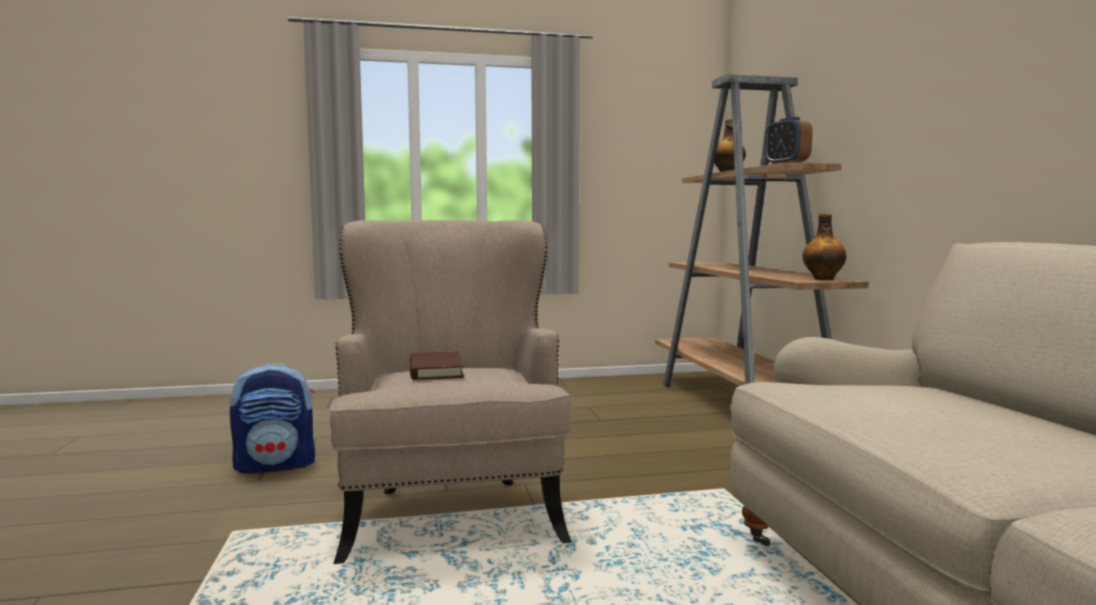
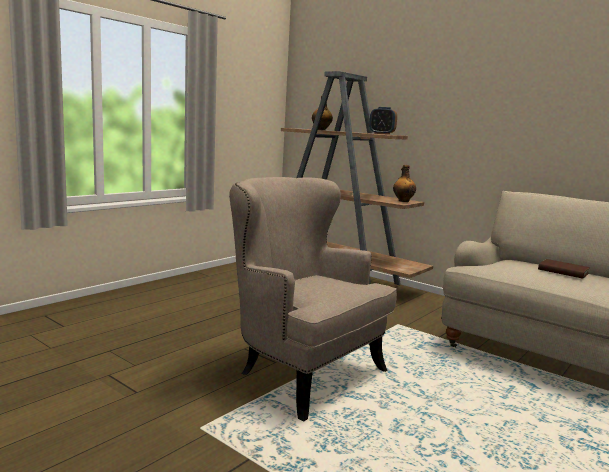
camera: 40 degrees left, 5 degrees up
(276, 465) = (125, 378): backpack -> none
(435, 370) = (310, 284): brown book -> brown book (563, 271)

